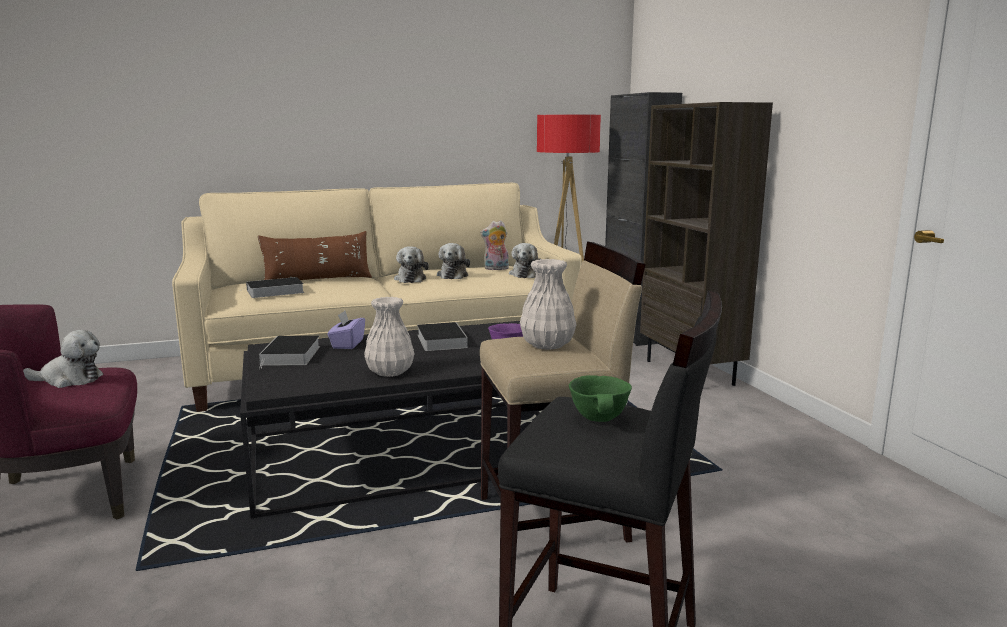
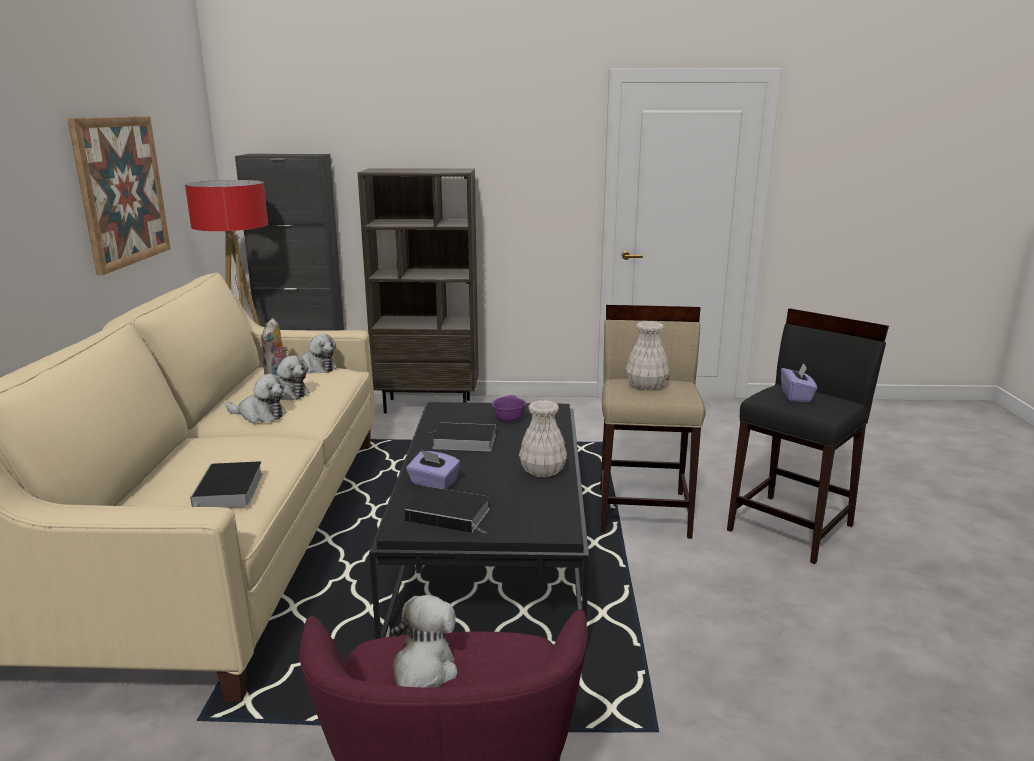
camera: 70 degrees left, 5 degrees up
(317, 280) = (185, 464): brown pillow -> none
(466, 112) = (122, 191): none -> picture
(600, 419) = (796, 396): green bowl -> purple tissue box

